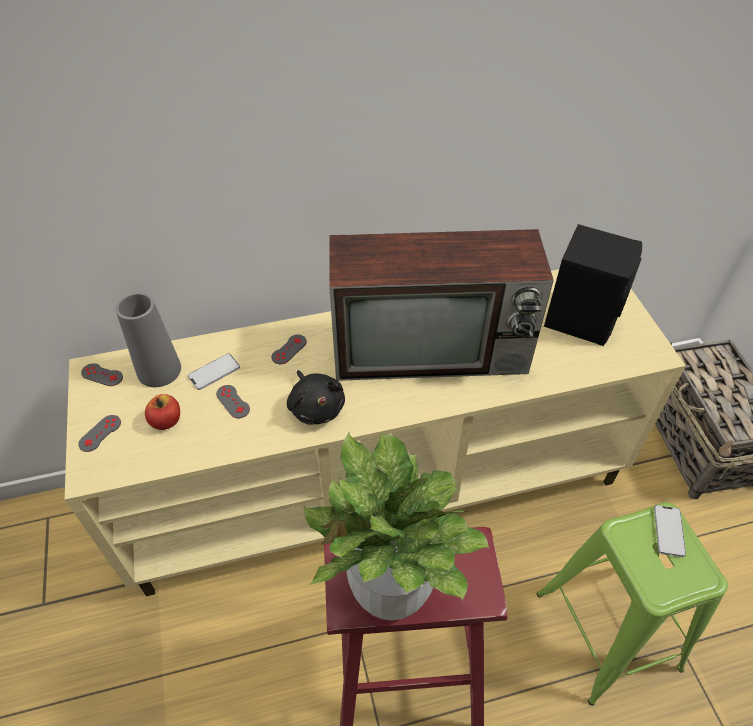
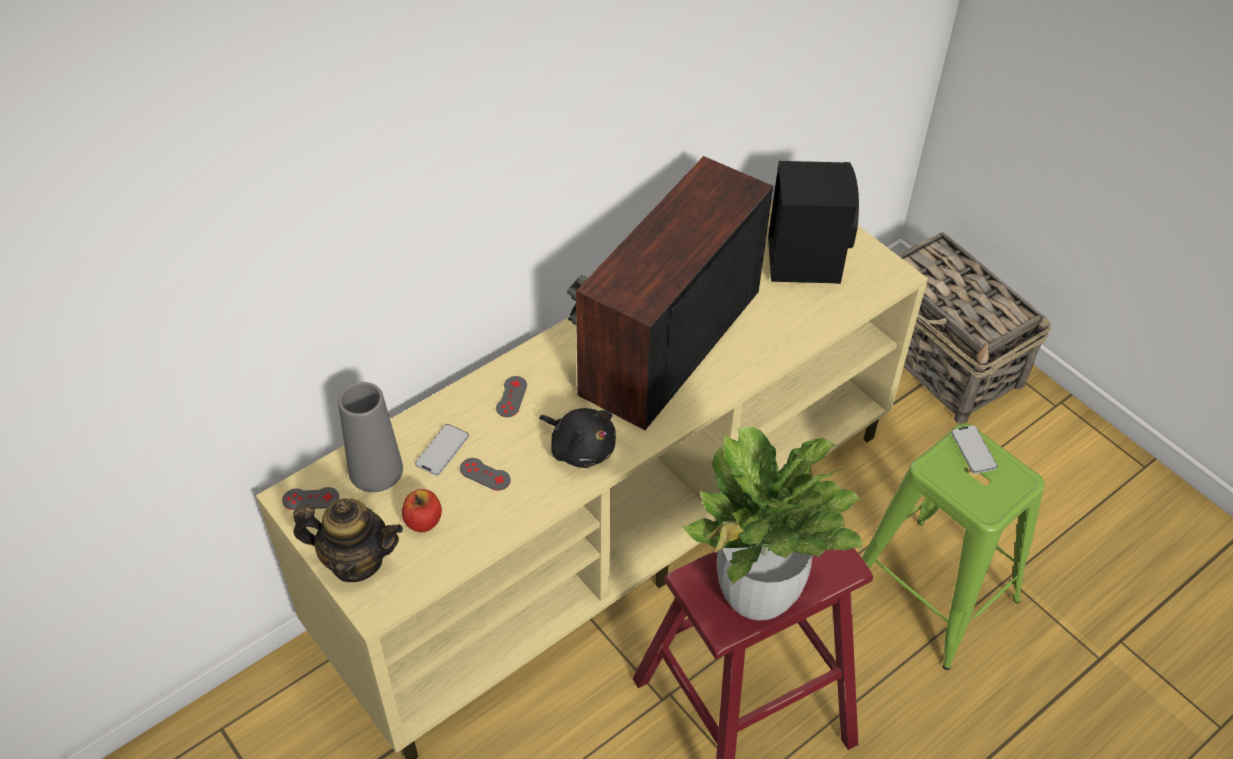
camera: 25 degrees left, 0 degrees up
(100, 433) = (356, 560): grey game controller -> teapot
(433, 350) = (670, 345): television -> television turned 150 degrees clockwise

